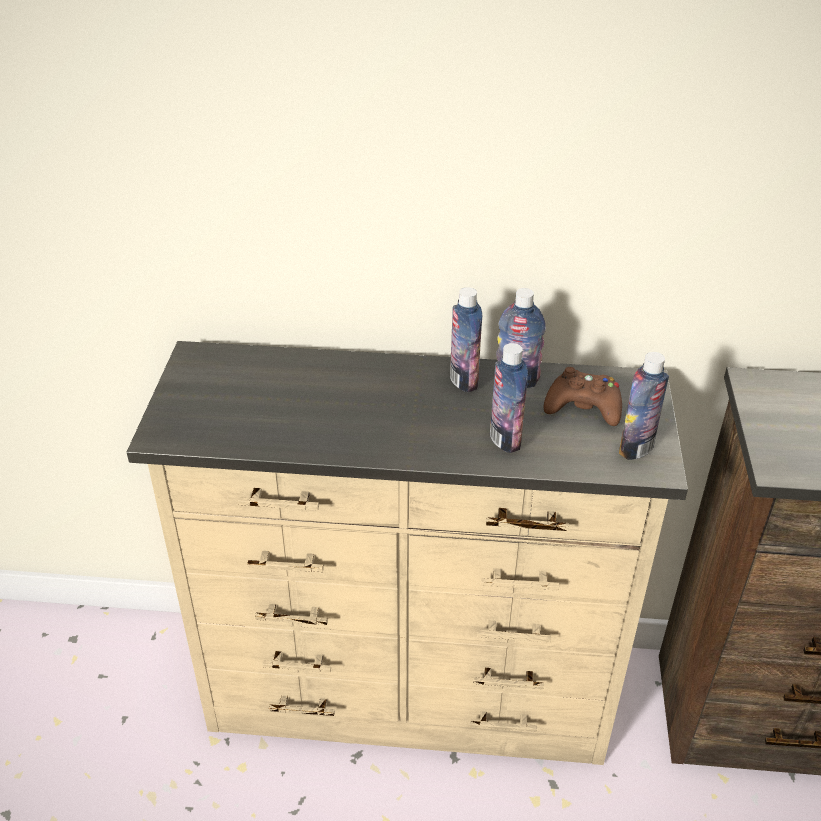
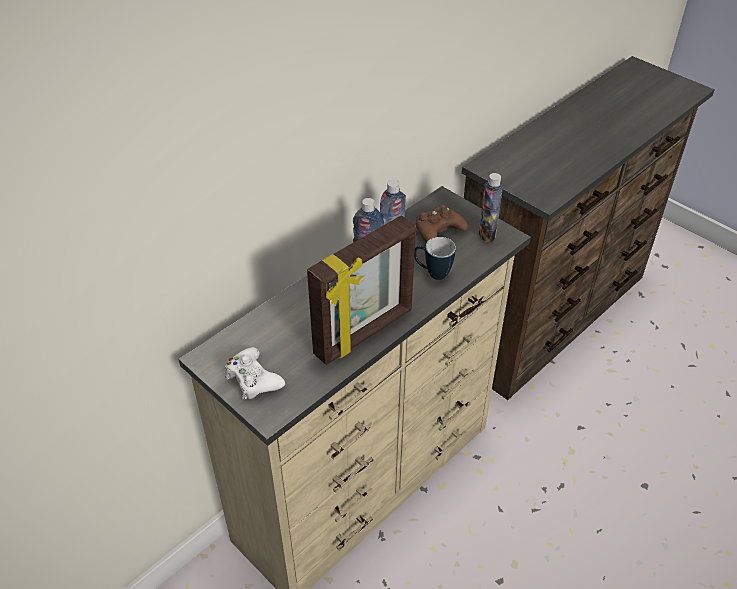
camera: 50 degrees left, 5 degrees up
(196, 399) = (253, 379): none -> white game controller
(345, 439) = (365, 333): none -> picture frame
(505, 439) = (432, 273): bottle -> mug

